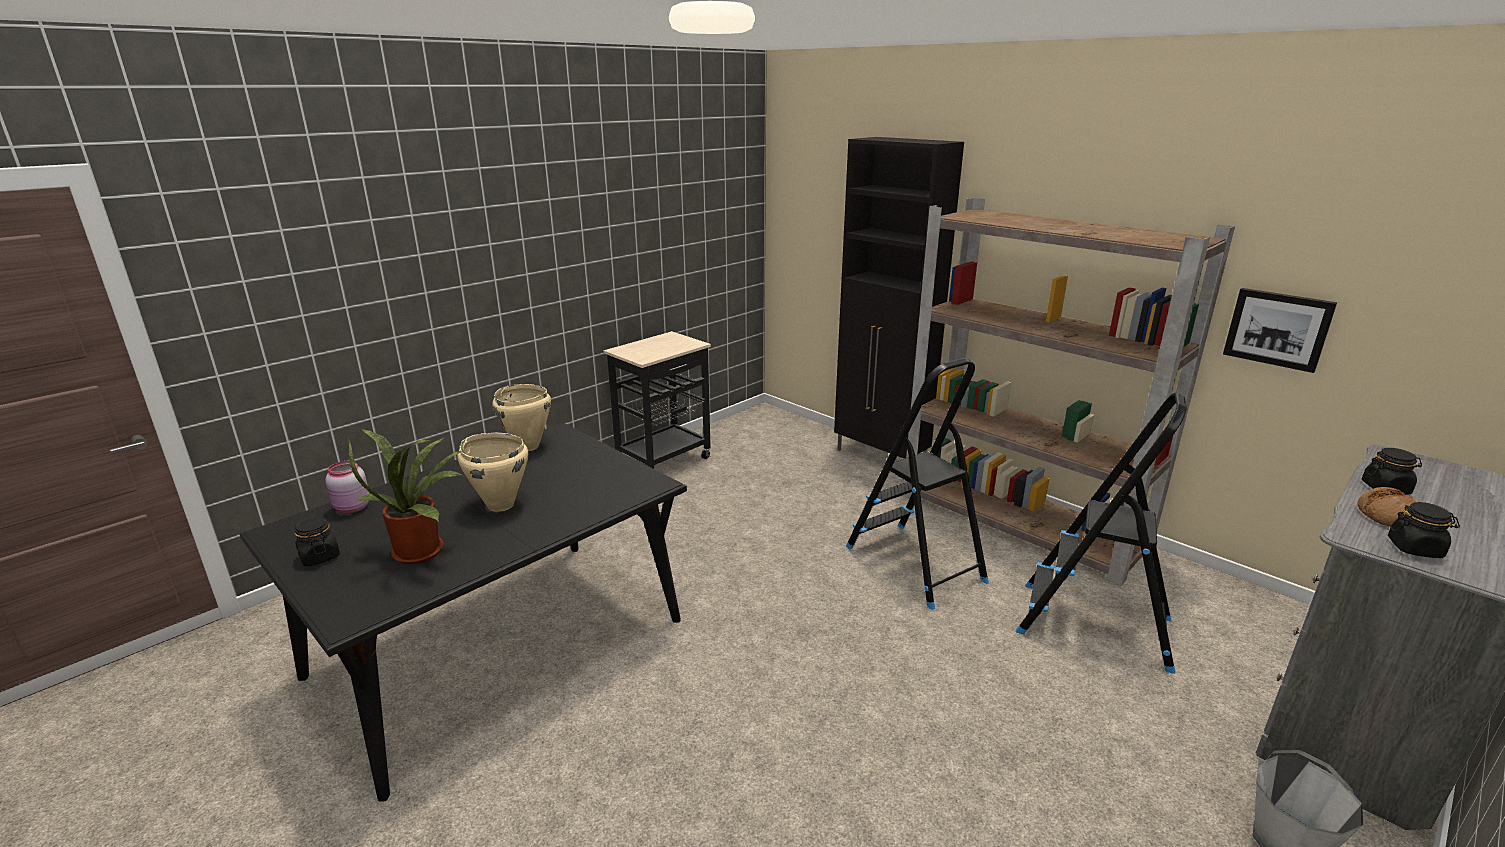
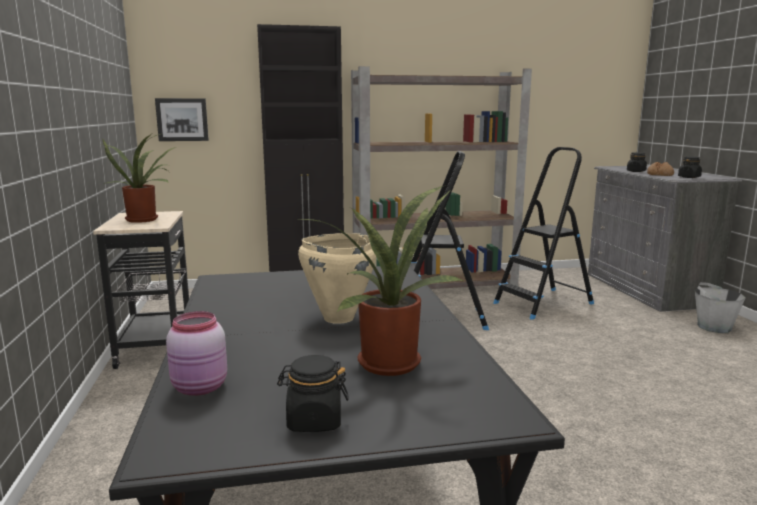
camera: 55 degrees left, 10 degrees down
(527, 447) = (224, 292): beige cooking pot -> none
(659, 347) = (144, 219): none -> potted plant
(1277, 329) = (531, 125): picture -> picture (182, 119)

